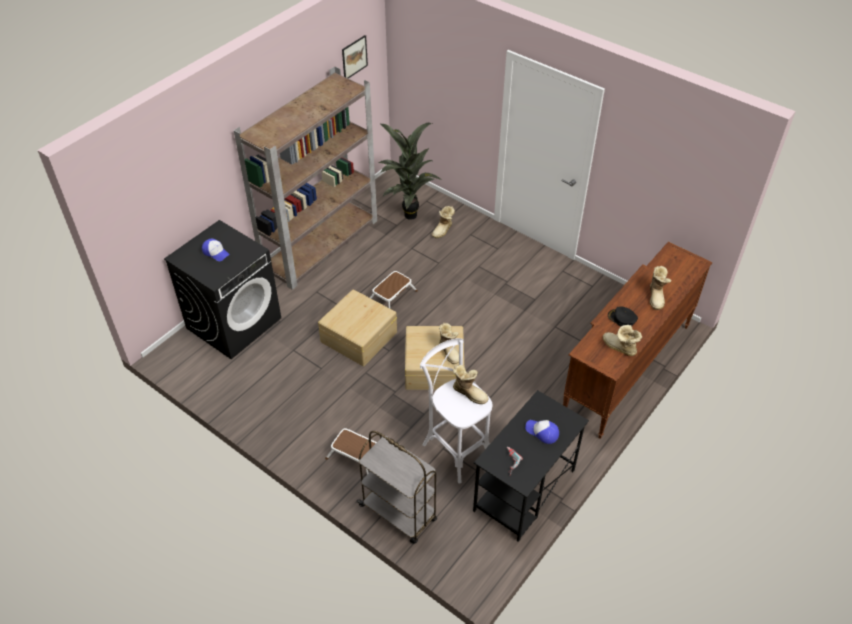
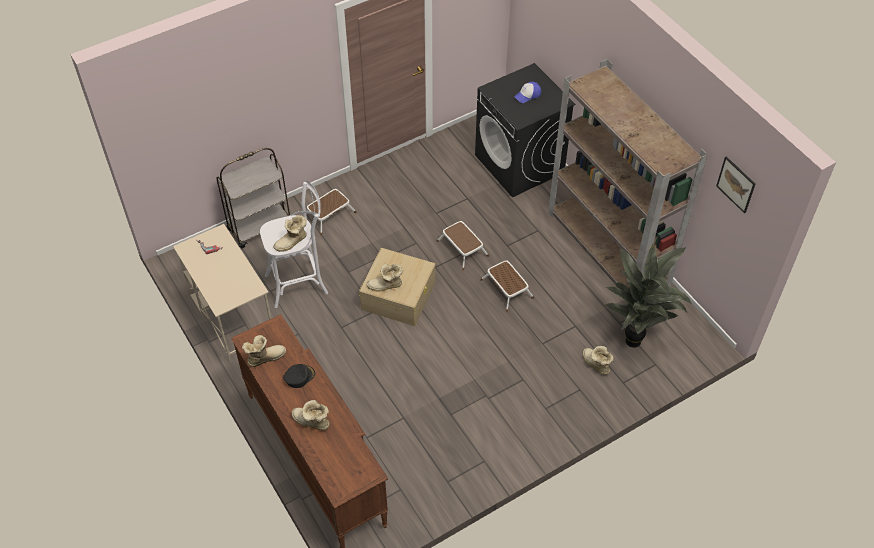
camera: 110 degrees right, 5 degrees up
(358, 337) = (462, 248): beige storage box -> brown step ladder
(524, 491) = (232, 317): black desk -> beige desk
(542, 432) = (223, 278): cap -> none

